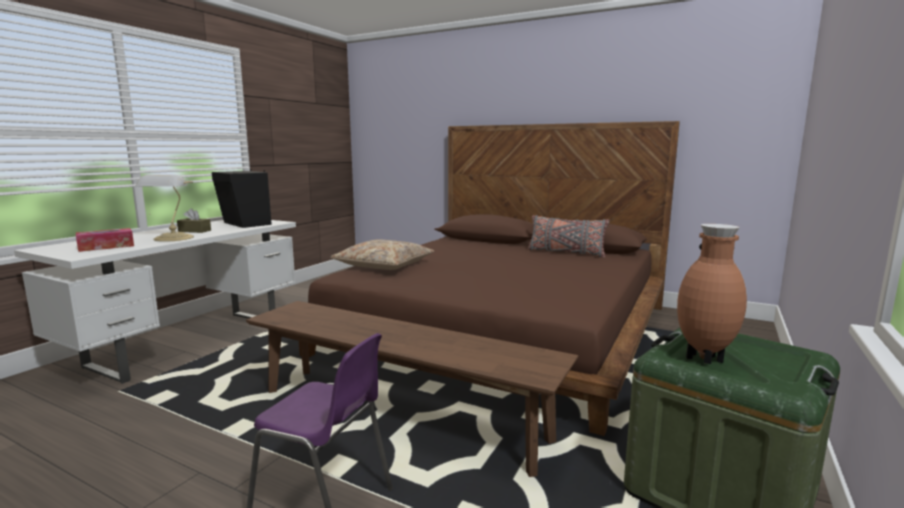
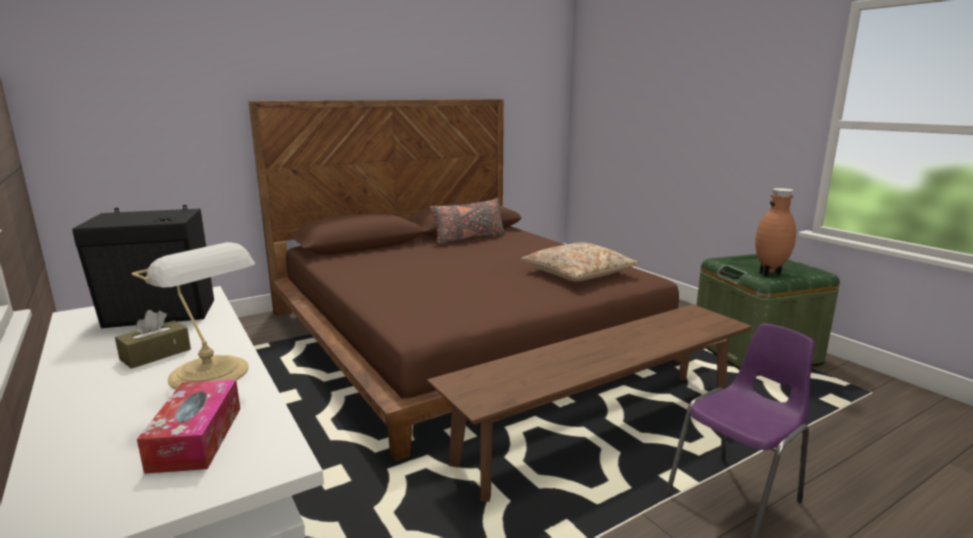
camera: 60 degrees left, 5 degrees up
(384, 265) = (409, 302): beige pillow -> beige pillow (578, 273)

